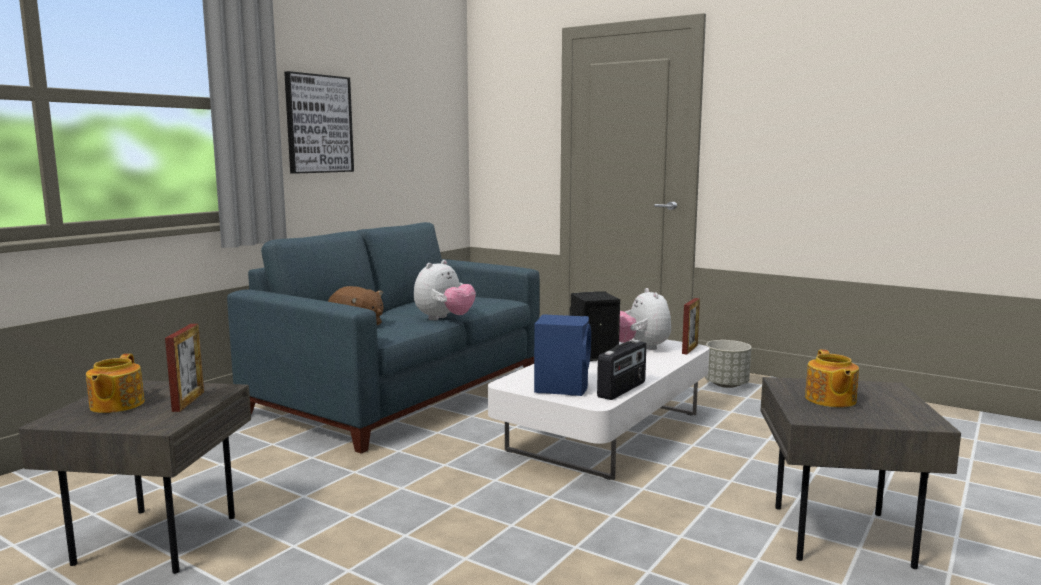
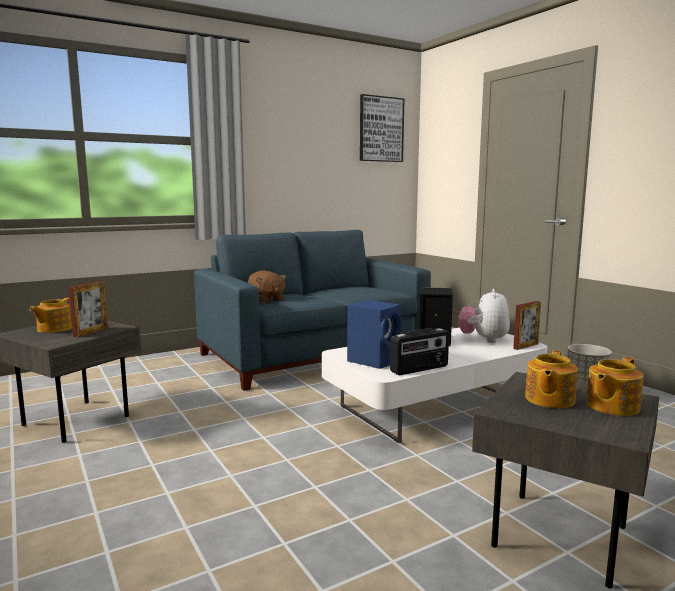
camera: 25 degrees right, 0 degrees up
(318, 124) = (281, 155): picture -> picture (381, 129)
(444, 319) = (332, 301): plush toy -> none
(883, 397) = (611, 406): none -> teapot

